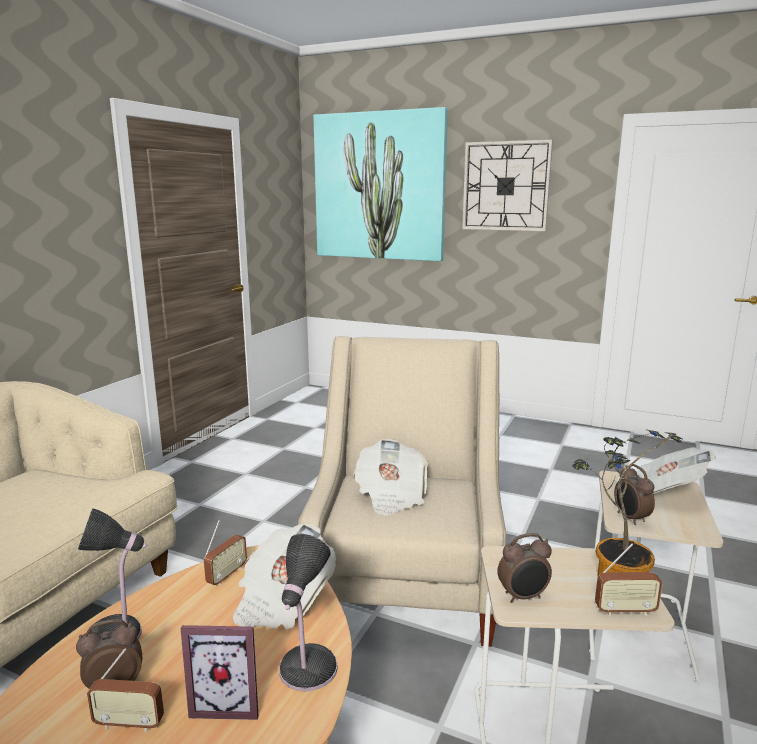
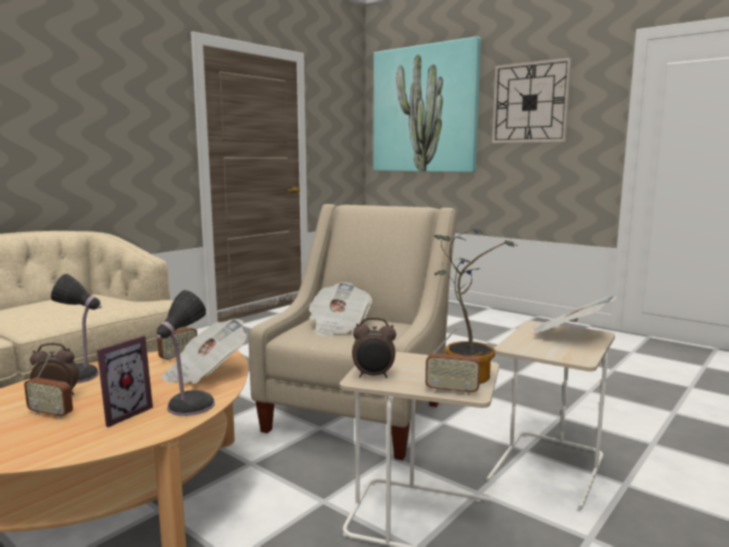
camera: 15 degrees right, 5 degrees down
(228, 703) = (121, 413): picture frame -> picture frame turned 75 degrees counterclockwise
(630, 518) = (521, 346): alarm clock -> none

